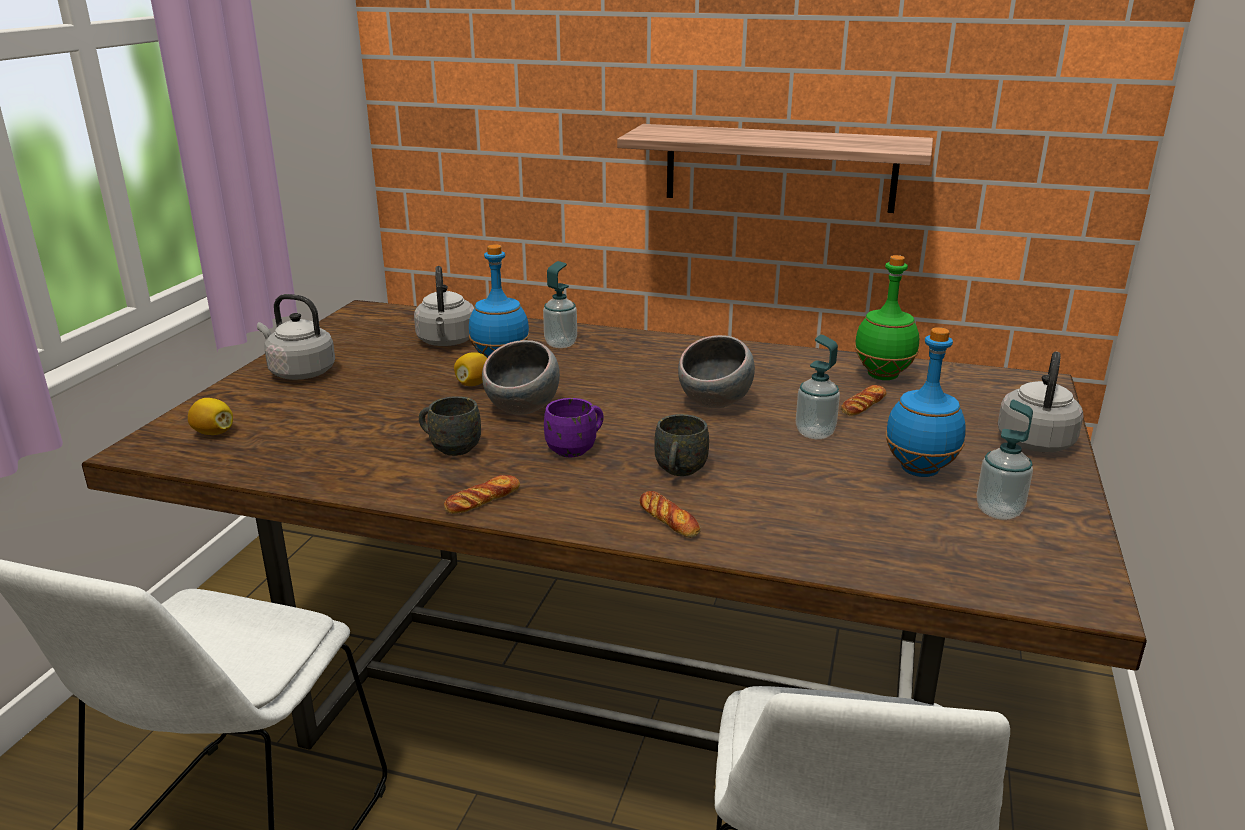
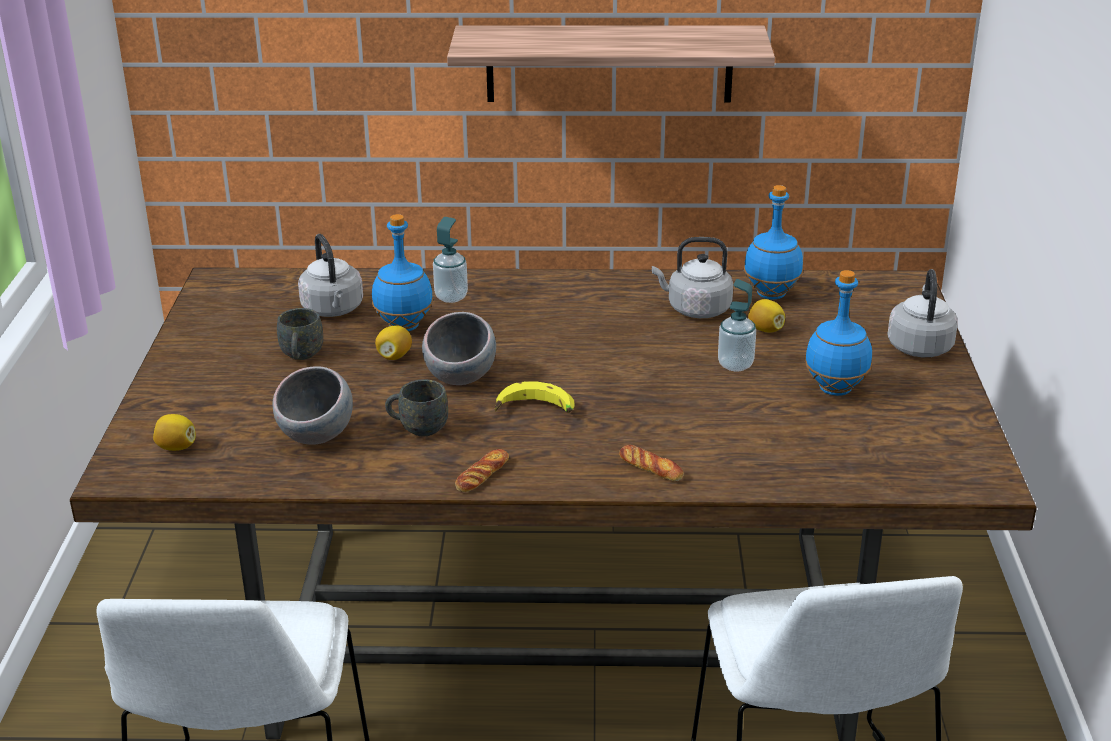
camera: 15 degrees left, 5 degrees up
(299, 372) = (206, 367): grey kettle -> grey kettle (695, 309)
(576, 448) = (534, 411): purple mug -> banana
(679, 472) = (636, 422): grey mug -> grey mug (301, 356)
(715, 404) = (635, 346): grey bowl -> grey bowl (317, 436)
(863, 405) = (765, 330): bread -> lemon
(883, 376) = (772, 294): green bottle -> blue bottle
(998, 511) = (908, 418): soap dispenser -> none

